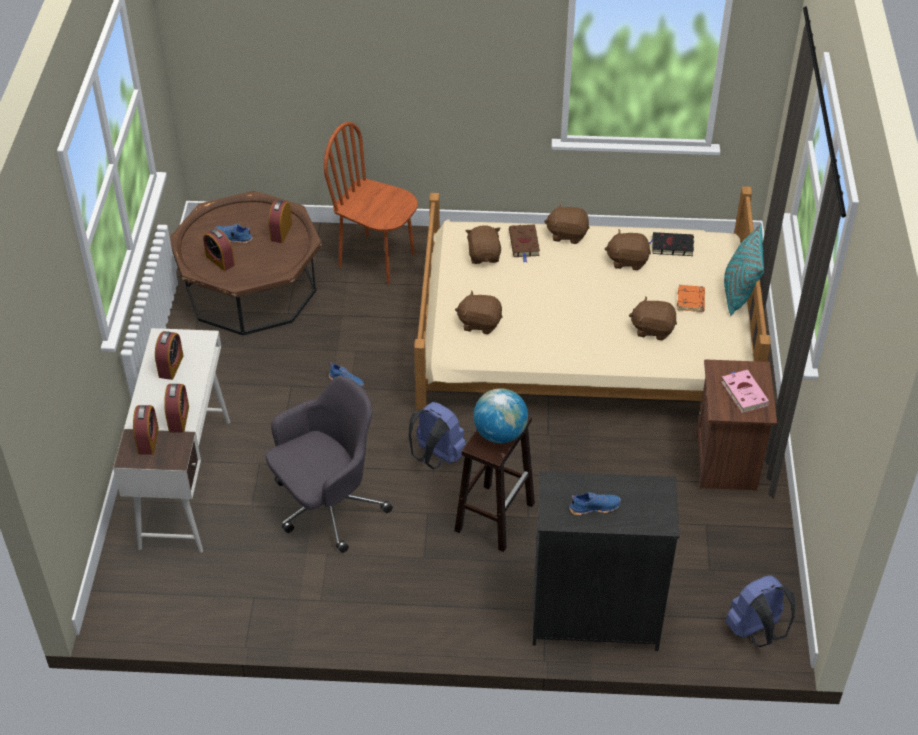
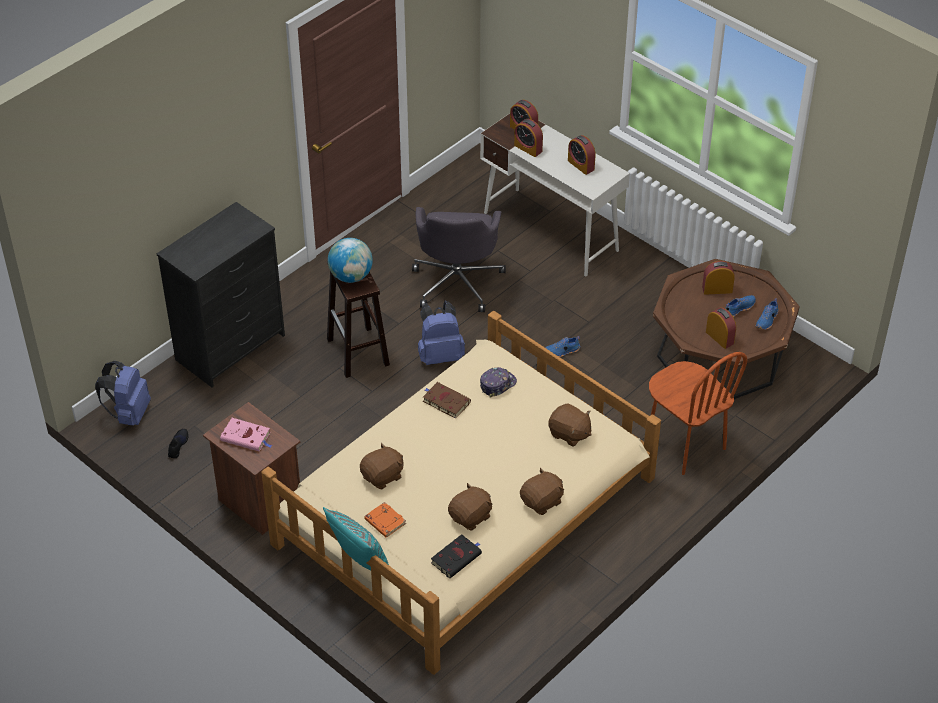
camera: 130 degrees right, 0 degrees up
(377, 259) = (685, 444): brown chair -> brown chair turned 75 degrees clockwise
(479, 323) = (497, 384): brown plush toy -> cap
(524, 244) = (557, 466): brown book -> brown book (445, 401)
(594, 507) = (220, 233): blue shoe -> blue shoe (767, 320)
(742, 564) = (178, 445): none -> black shoe

